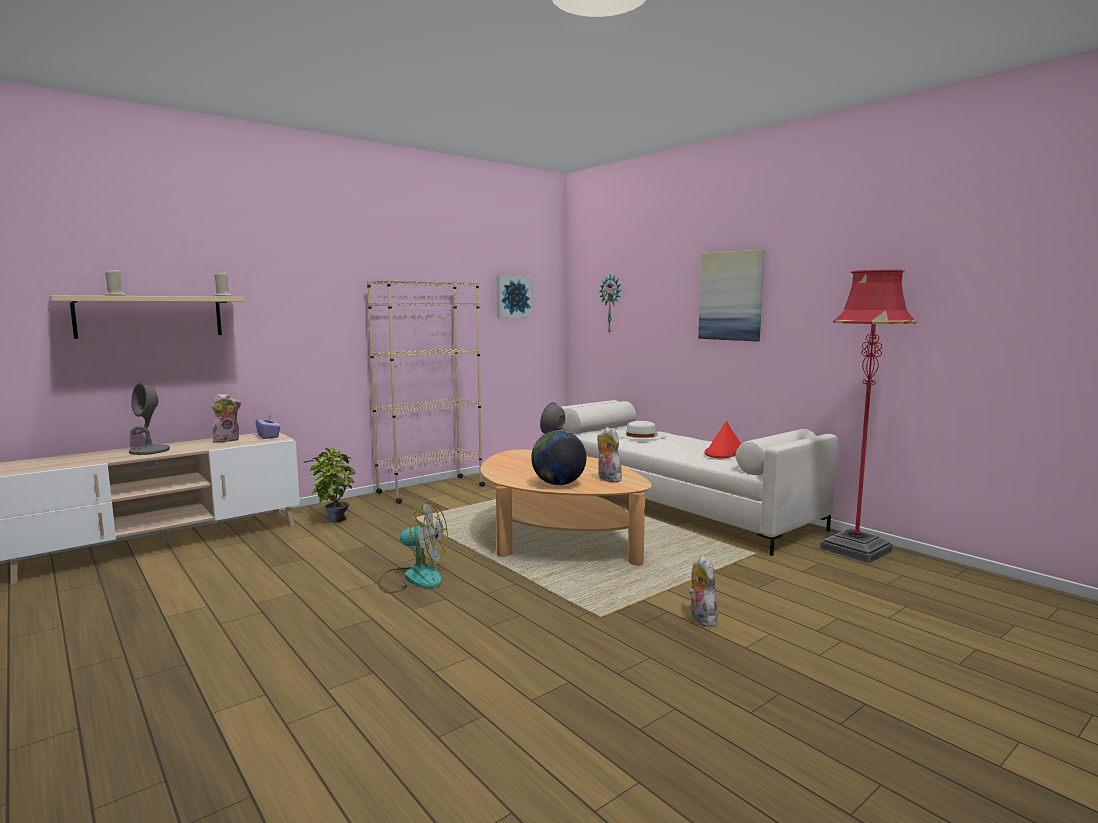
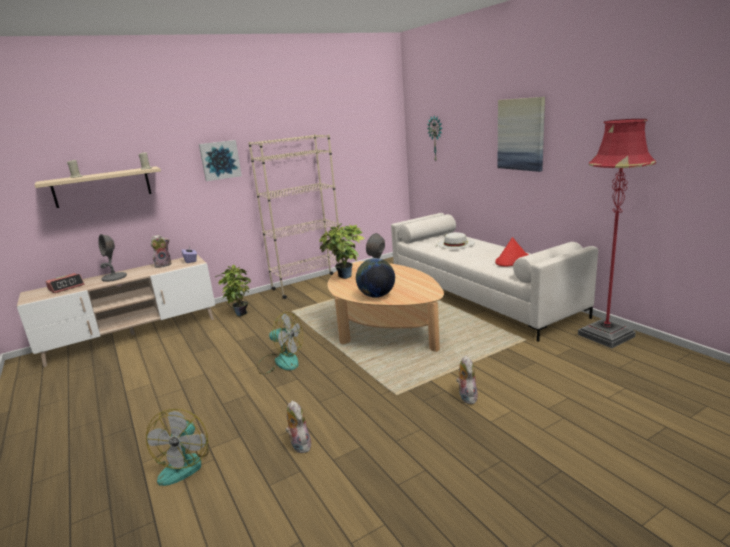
camera: 10 degrees right, 10 degrees up
(70, 459) = (66, 287): none -> alarm clock
(288, 711) = (185, 463): none -> fan
(504, 465) = (345, 278): none -> potted plant
(513, 296) = (362, 137): picture -> picture (220, 160)
(607, 479) = (413, 290): plush toy -> plush toy (299, 445)

